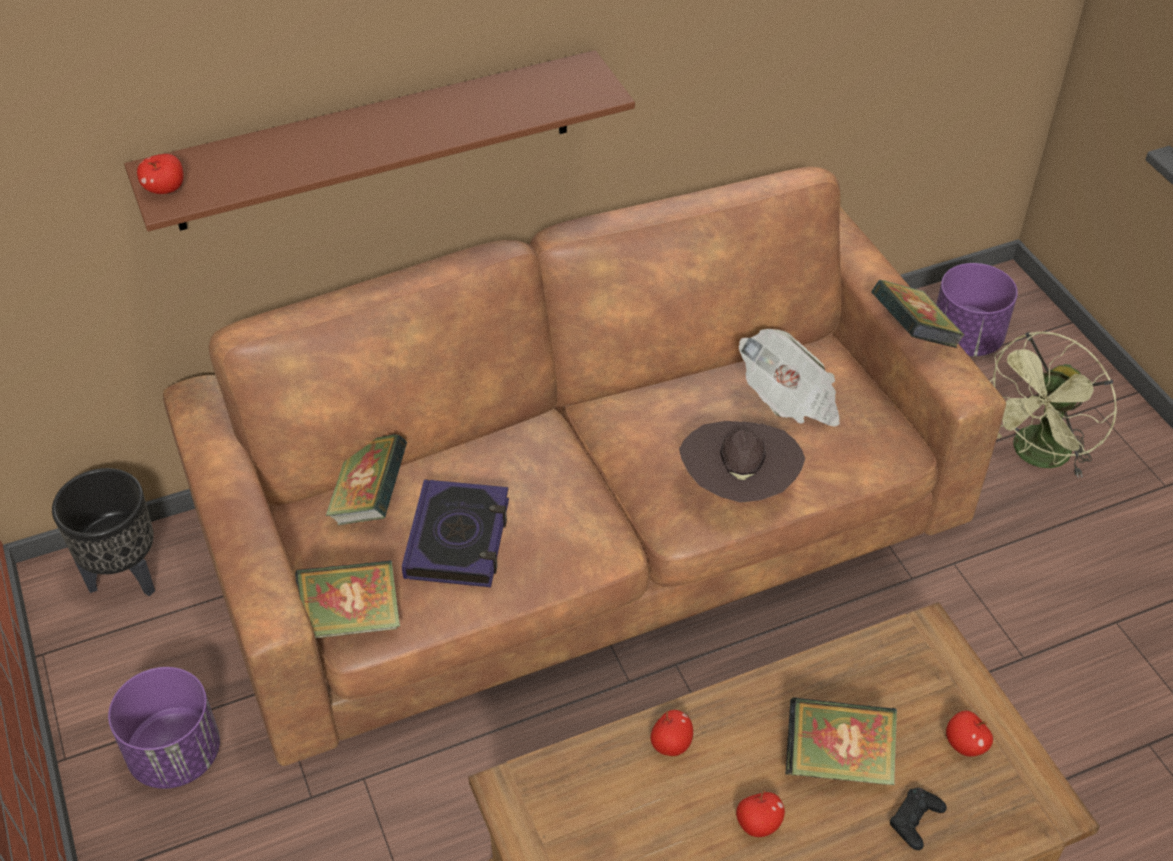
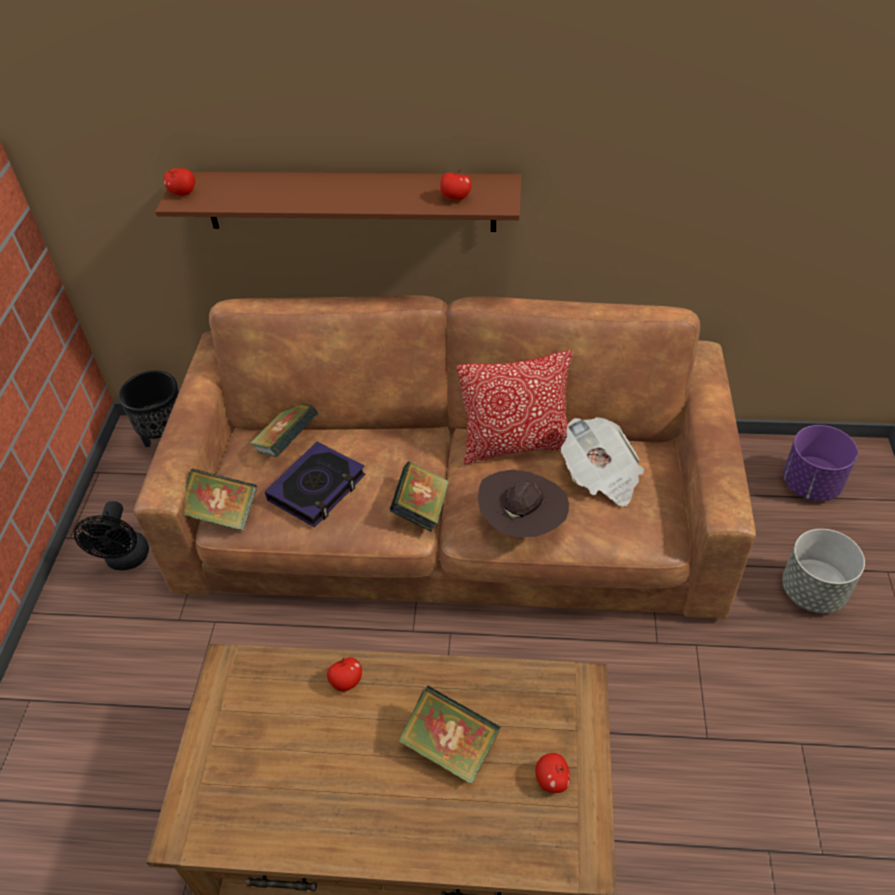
camera: 30 degrees right, 0 degrees up
(176, 754) = (126, 560): purple planter -> black fan
(662, 399) = (516, 445): none -> pillow
(758, 824) = (364, 766): apple -> apple (455, 198)
(912, 334) = (710, 458): book -> book (421, 510)
(915, 821) = (475, 819): black game controller -> none
(1036, 457) = (813, 591): green fan -> grey planter

